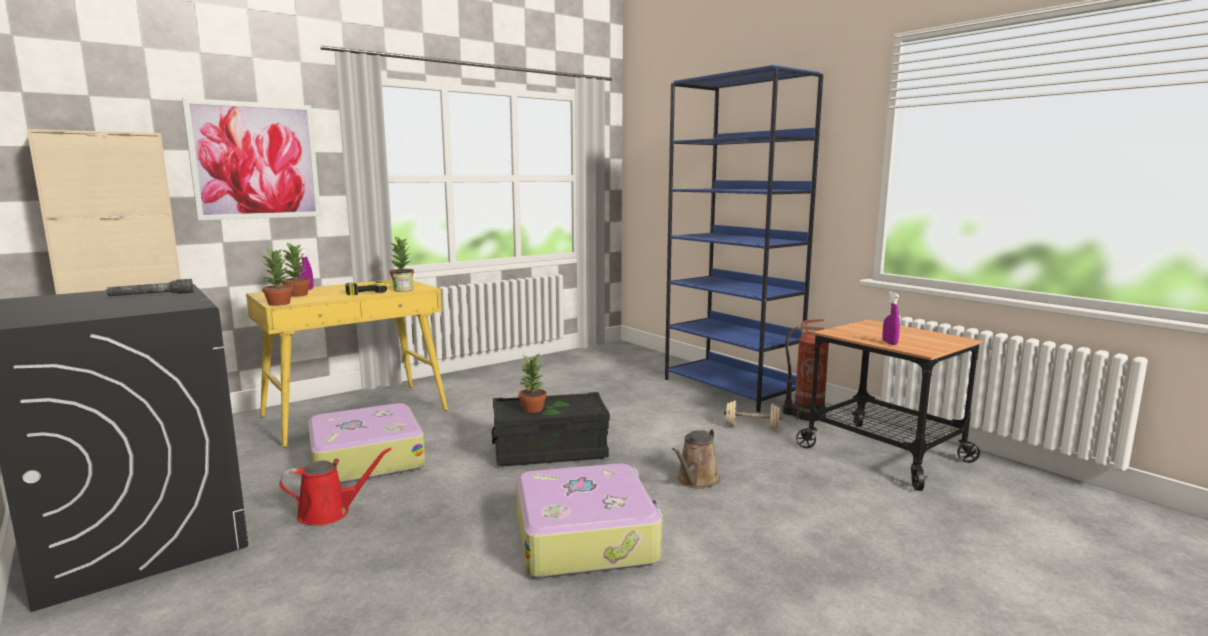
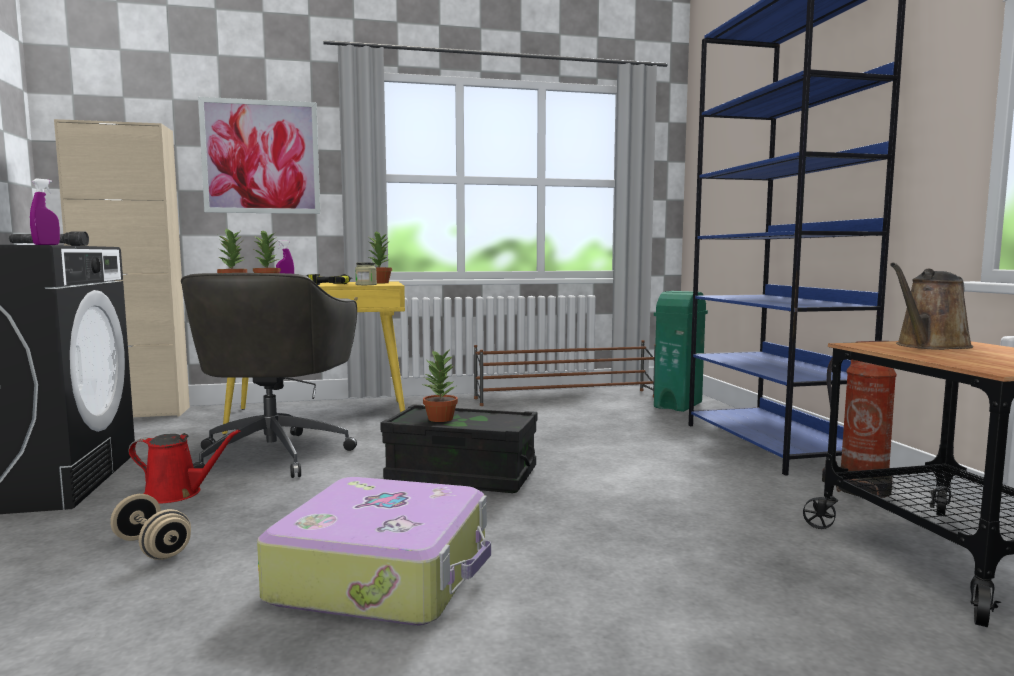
camera: 25 degrees right, 5 degrees down
(365, 459) = (274, 454): suitcase -> grey office chair
(551, 364) = (566, 398): none -> brown shoe rack
(641, 361) = (678, 405): none -> green trash can
(696, 481) = (603, 538): brown watering can -> brown watering can (929, 346)
(752, 427) = (756, 490): beige dumbbell -> beige dumbbell (152, 548)
(889, 343) = (947, 358): purple spray bottle -> purple spray bottle (46, 245)

